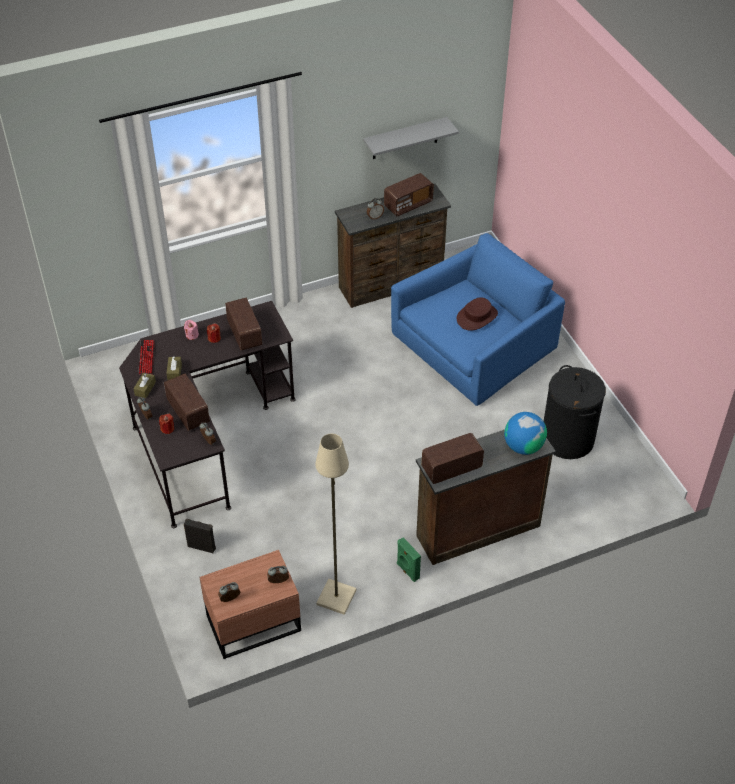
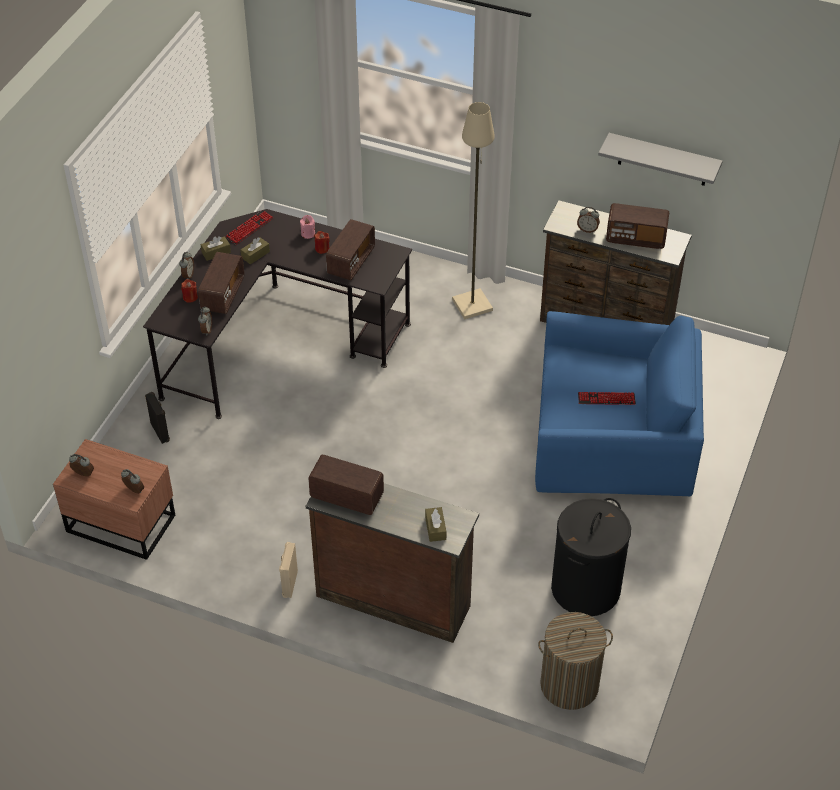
camera: 45 degrees right, 0 degrees up
(336, 597) = (207, 556): beige floor lamp -> beige floor lamp (472, 304)
(407, 571) = (289, 583): green speaker -> beige speaker
(477, 317) = (606, 399): brown hat -> keyboard
(523, 446) = (435, 528): globe -> brown tissue box
(625, 497) = (569, 685): none -> laundry basket

